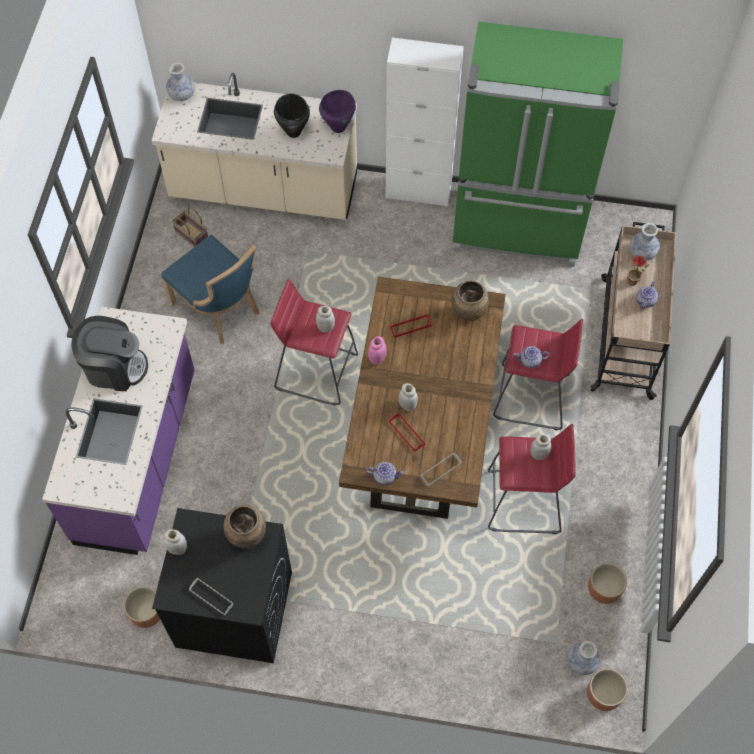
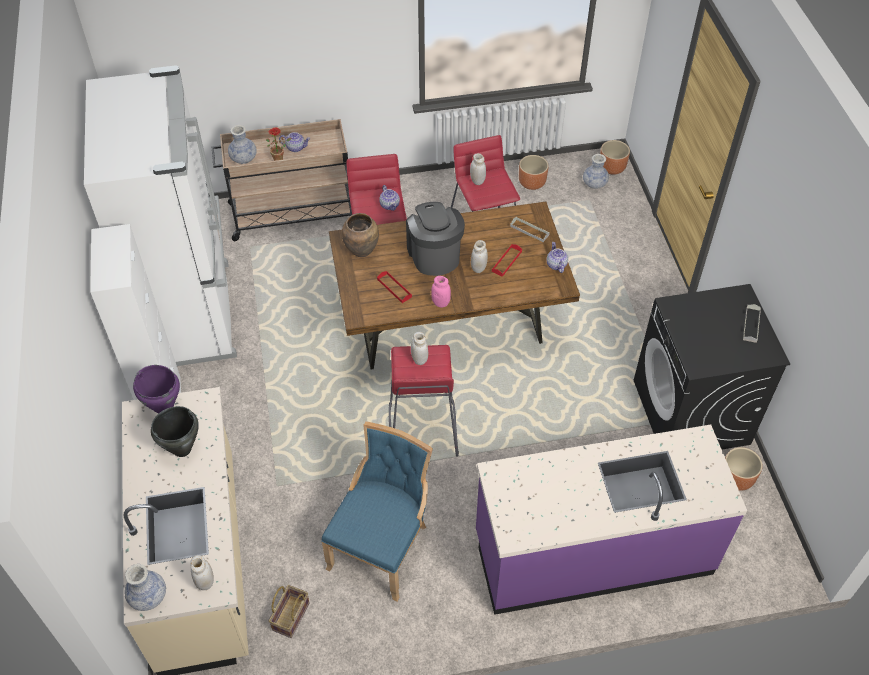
camera: 110 degrees left, 10 degrees down
(114, 367) = (568, 507): coffee machine -> coffee machine (434, 254)
(178, 548) = (726, 364): white jar -> white jar (205, 582)
(247, 536) = (682, 318): brown vase -> none
(518, 229) = (194, 313): green fridge -> white fridge

